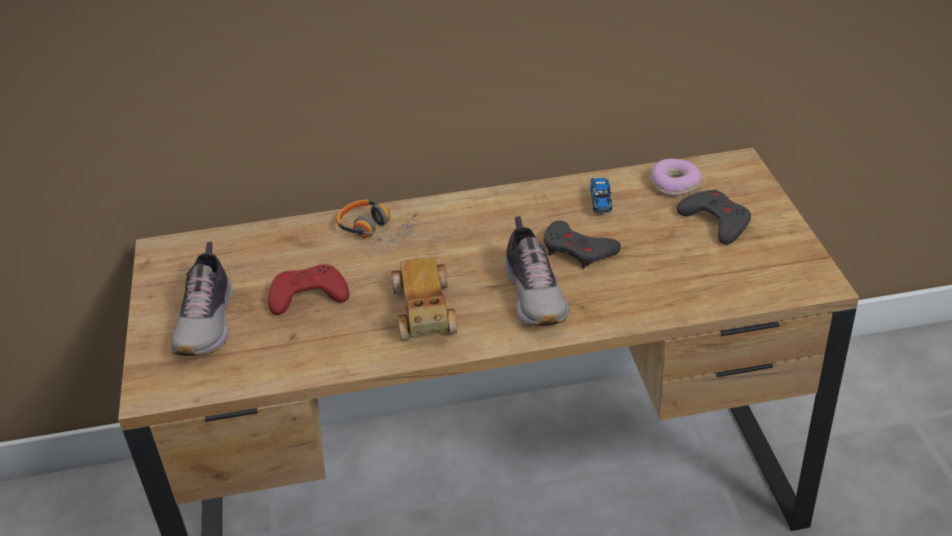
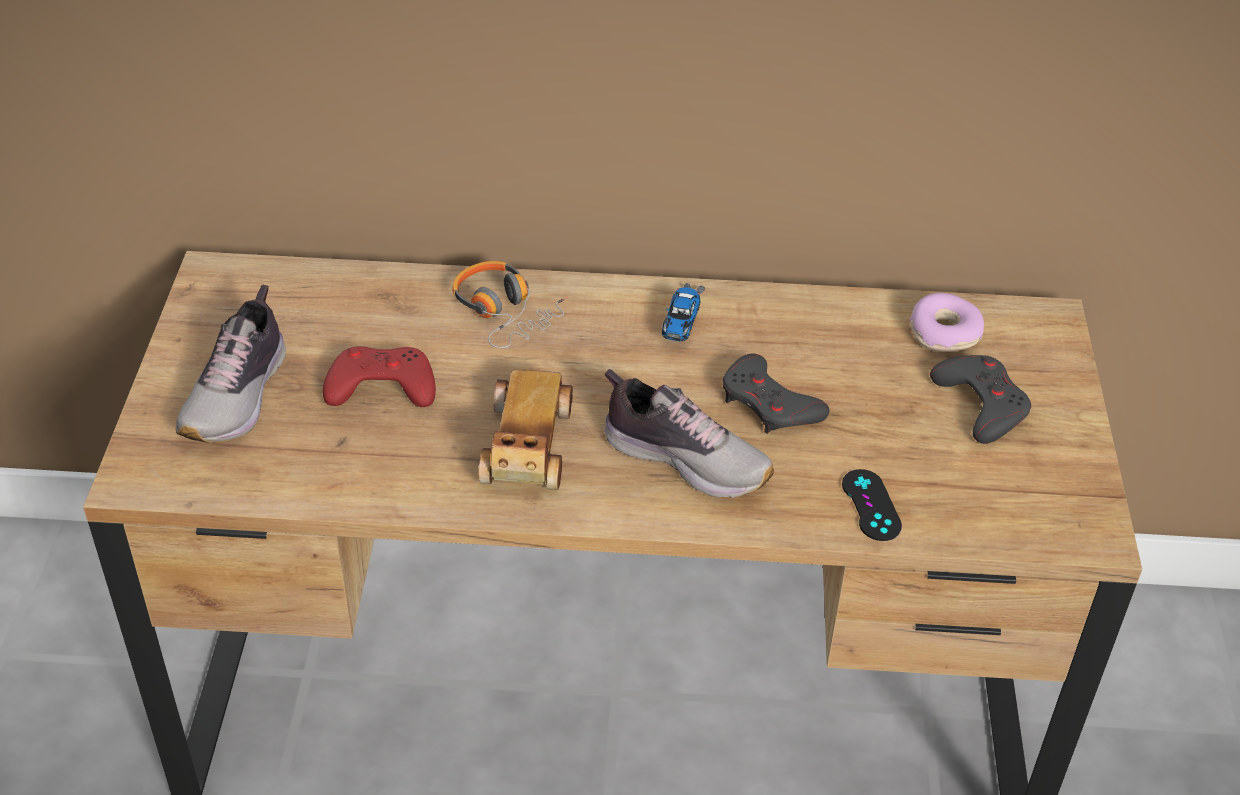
camera: 10 degrees right, 5 degrees up
(535, 295) = (686, 458): shoe -> shoe turned 60 degrees counterclockwise
(600, 200) = (829, 333): toy car -> toy car (683, 319)
(670, 297) = (871, 505): none -> black game controller

